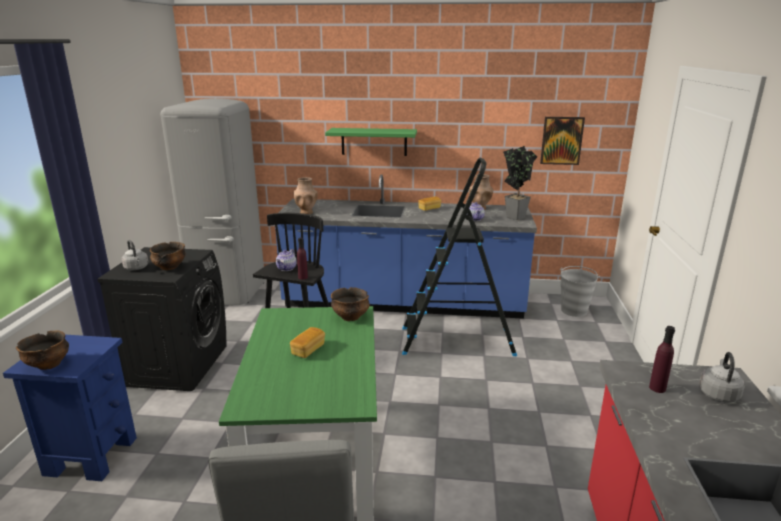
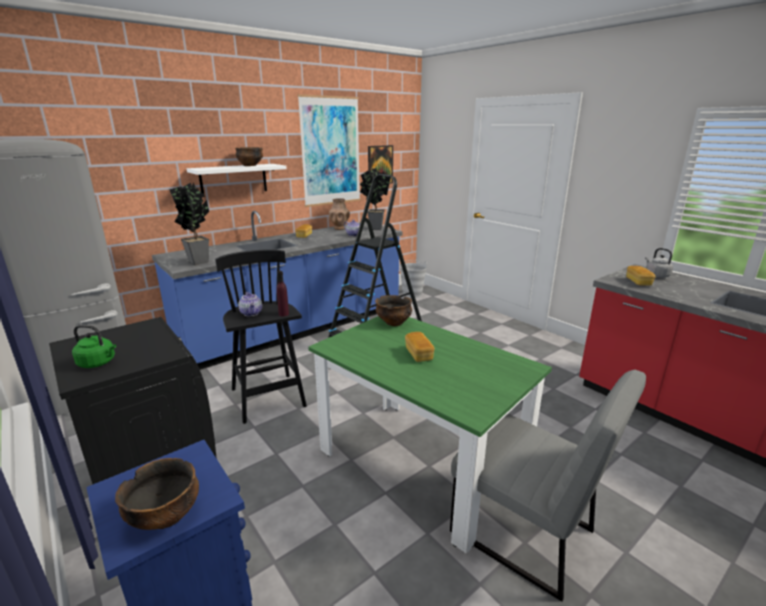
camera: 45 degrees left, 0 degrees up
(136, 268) = (98, 363): grey kettle -> green kettle
(169, 267) = (147, 346): bowl -> bowl (250, 165)
(306, 212) = (199, 261): brown vase -> potted plant
(374, 141) = (233, 179): green shelf -> white shelf
(489, 120) = (330, 151): none -> picture
(657, 388) = (638, 282): purple bottle -> bread

